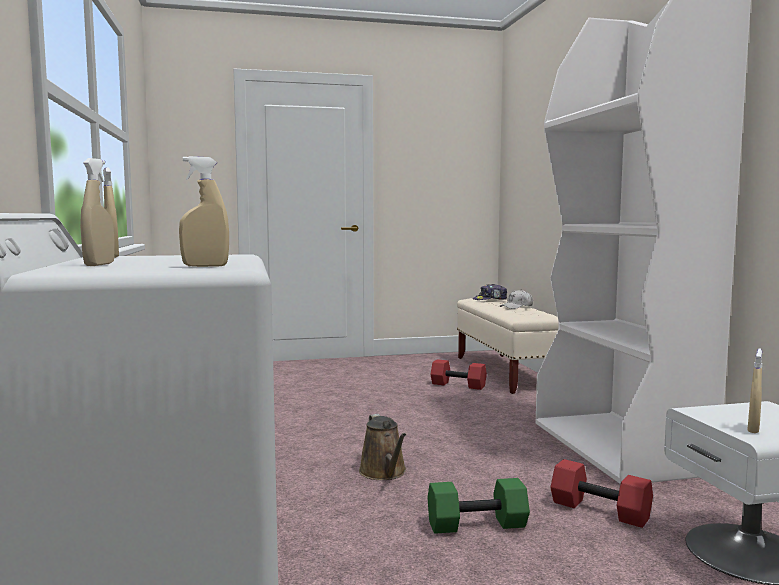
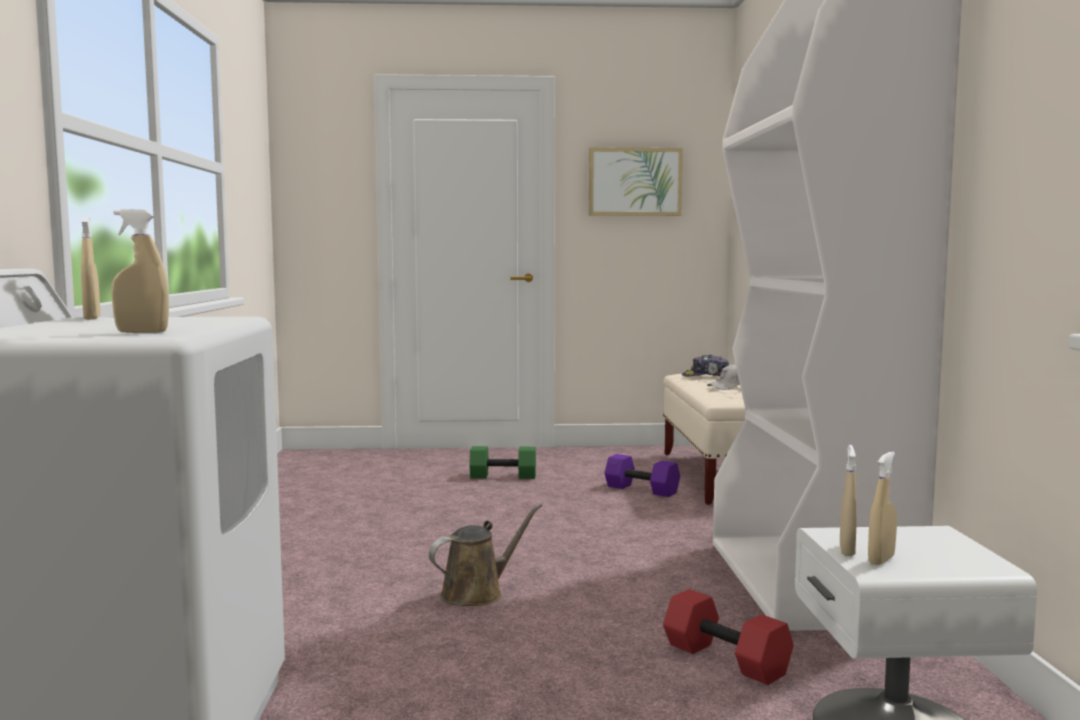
camera: 10 degrees right, 0 degrees up
(99, 264) = (43, 328): beige spray bottle -> beige spray bottle (847, 550)
(384, 472) = (477, 593): brown watering can -> brown watering can turned 120 degrees counterclockwise
(432, 156) = (635, 182): none -> picture
(459, 385) = (643, 489): red dumbbell -> purple dumbbell
(477, 524) = (554, 663): green dumbbell -> green dumbbell (504, 476)

